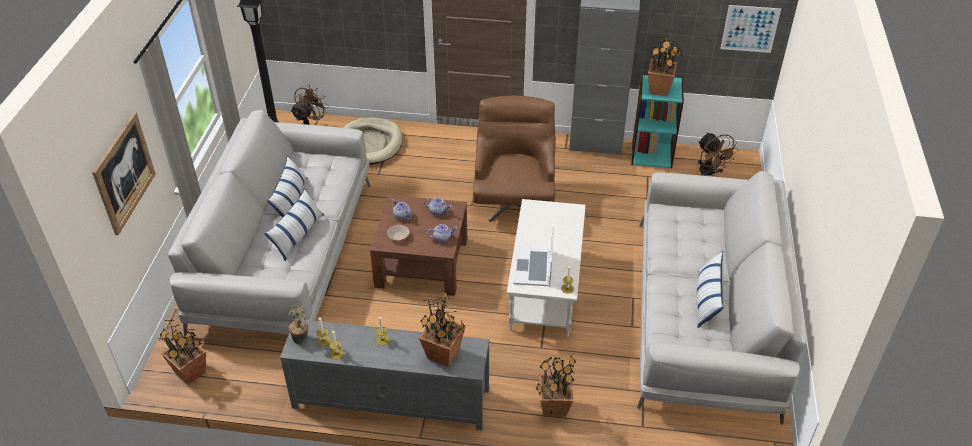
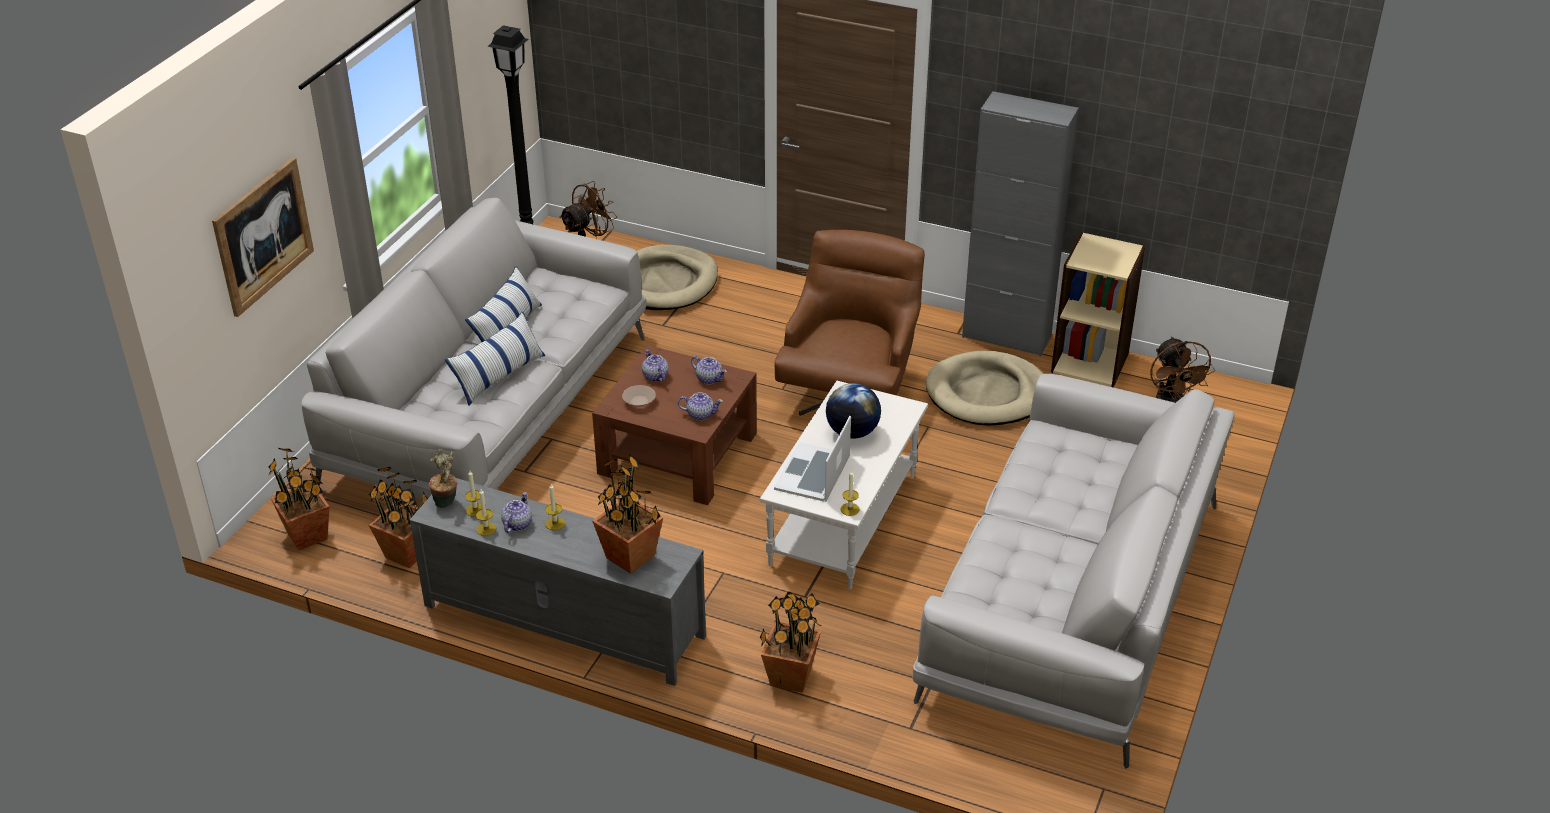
camera: 15 degrees right, 5 degrees down
(356, 345) = (517, 524): none -> teapot
(547, 233) = (852, 432): none -> globe
(599, 186) = (987, 394): none -> beige dog bed
(652, 154) = (1090, 362): turquoise bookcase -> beige bookcase
(659, 90) = (1100, 257): potted plant -> potted plant (408, 554)
(706, 300) = (1054, 562): pillow -> none
(750, 29) = (1248, 179): picture -> none

